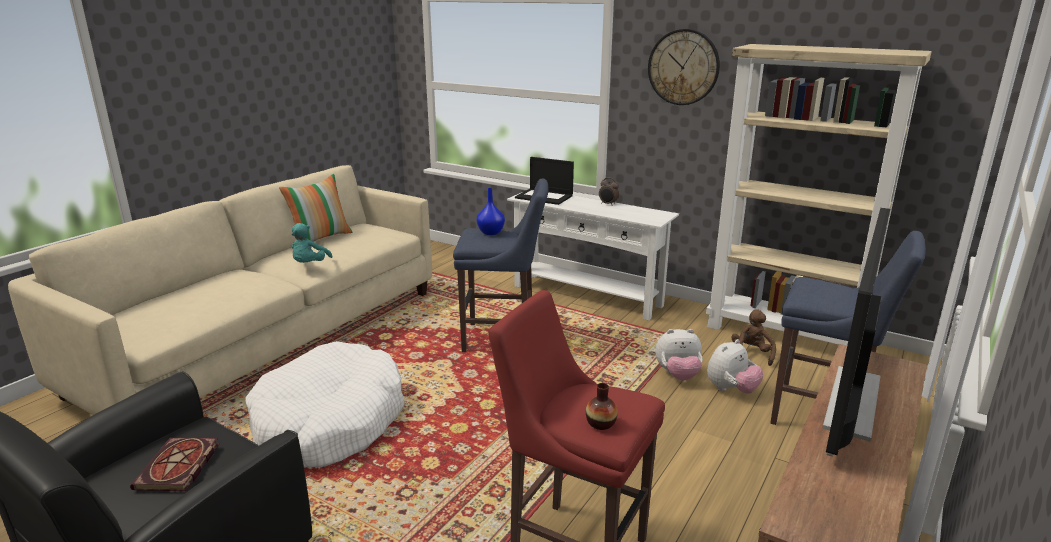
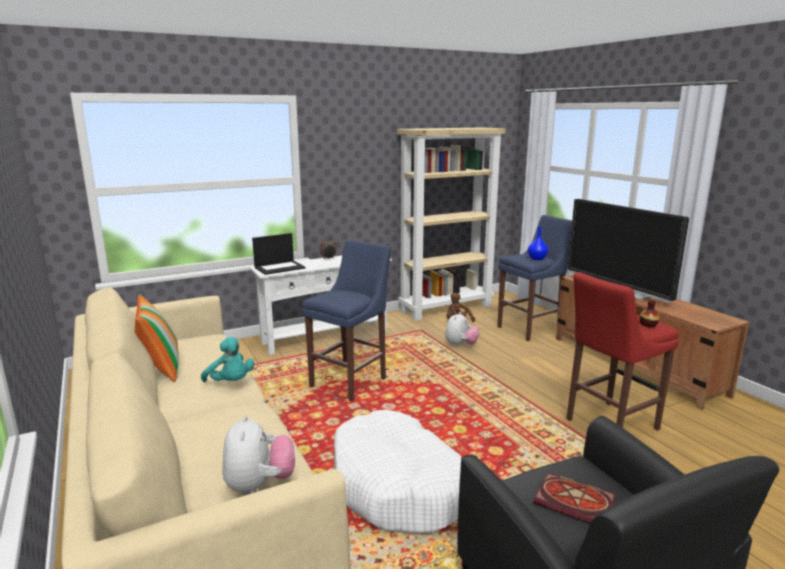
camera: 60 degrees left, 5 degrees down
(490, 232) = (333, 294): blue vase -> blue vase (536, 259)
(683, 67) = (355, 148): wall clock -> none
(731, 390) = (488, 338): plush toy -> plush toy (259, 485)

